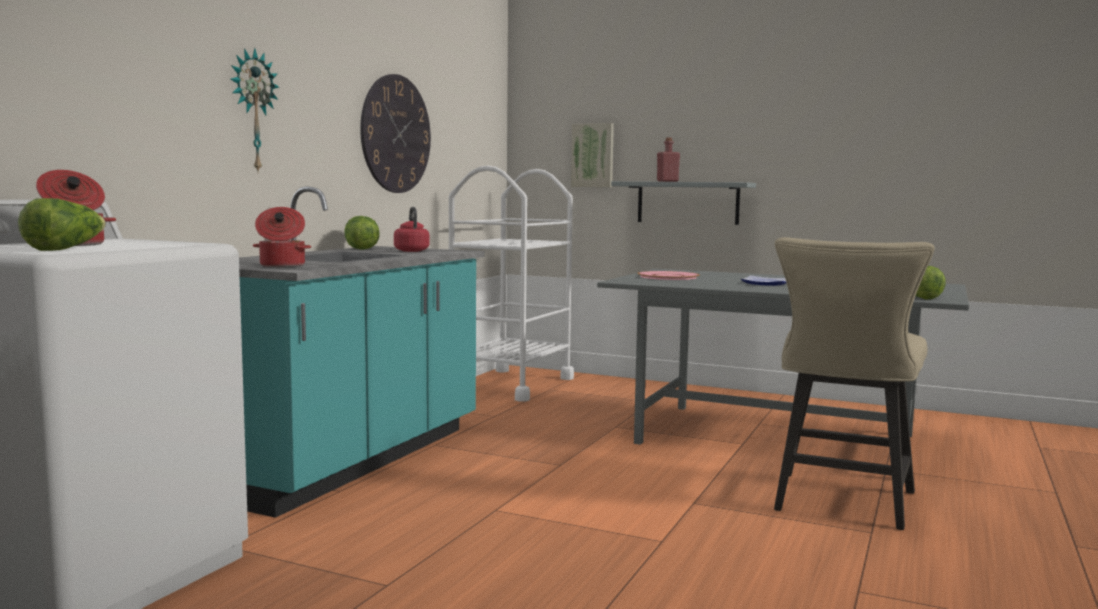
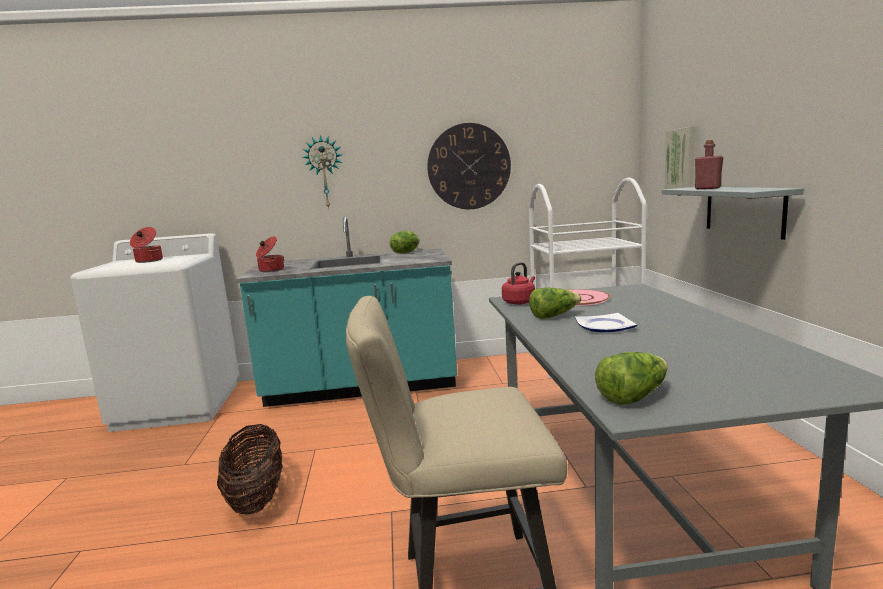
camera: 60 degrees right, 5 degrees up
(65, 249) = (114, 266): lettuce -> lettuce (554, 316)
(411, 251) = (413, 257): red kettle -> red kettle (520, 302)
(574, 552) = (256, 498): none -> basket

